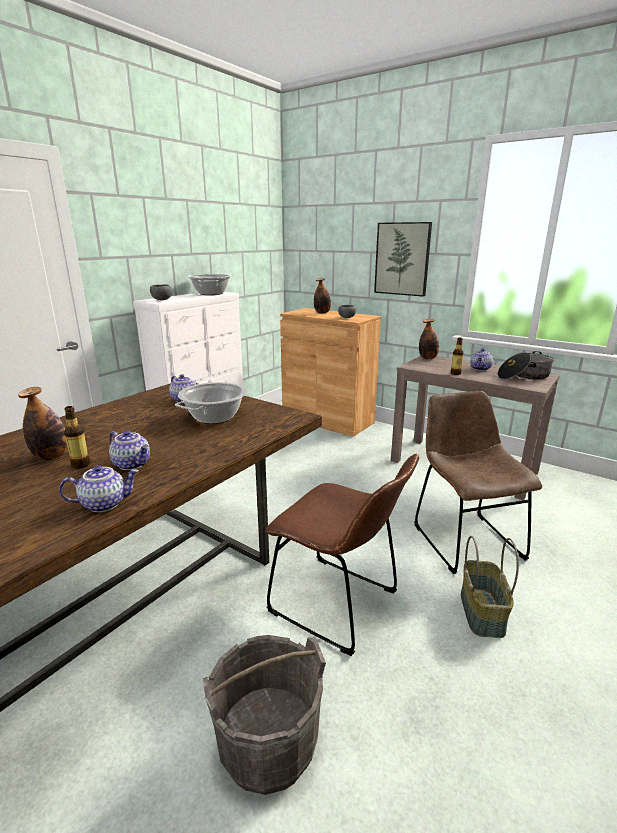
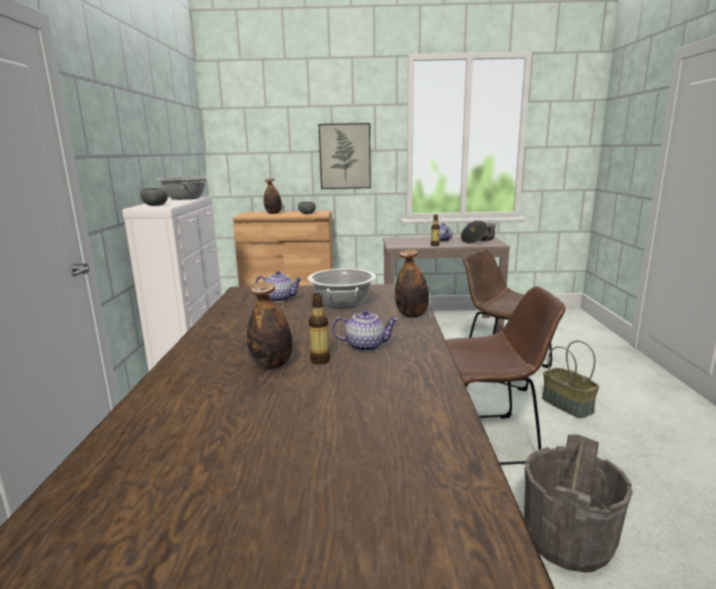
camera: 35 degrees left, 5 degrees down
(104, 503) = (418, 372): teapot -> none
(428, 358) = (393, 240): bottle -> bottle (412, 315)

